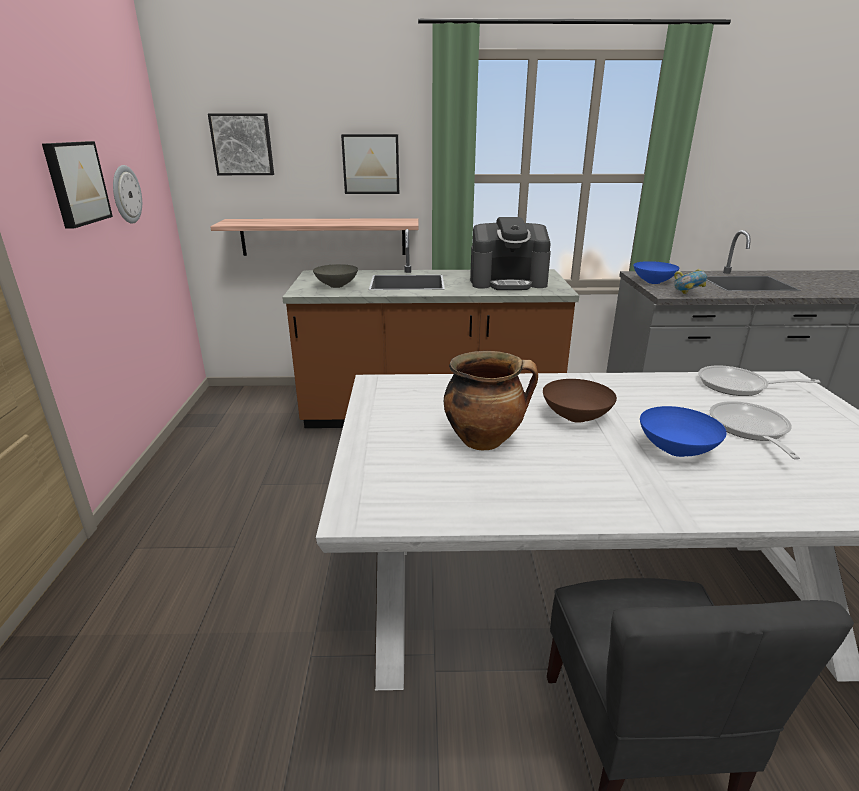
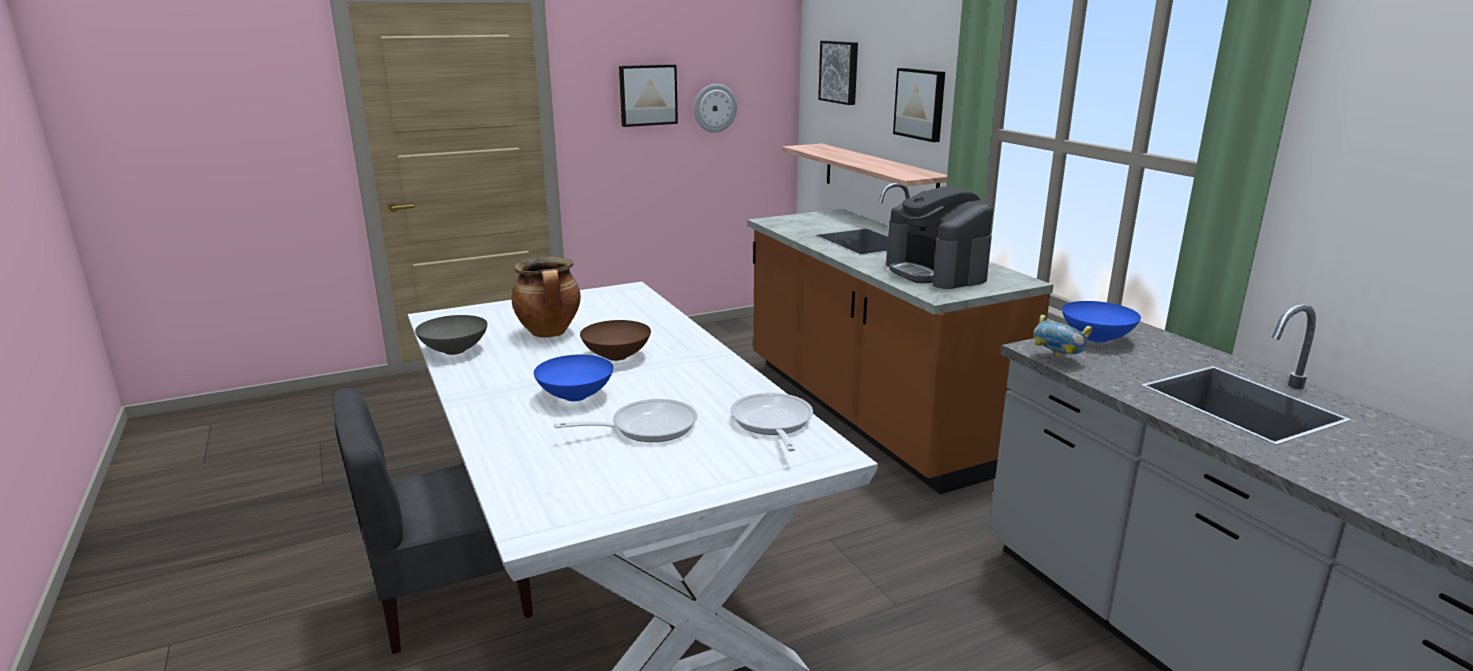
camera: 65 degrees right, 5 degrees down
(337, 285) = (807, 225): grey bowl -> grey bowl (455, 351)

